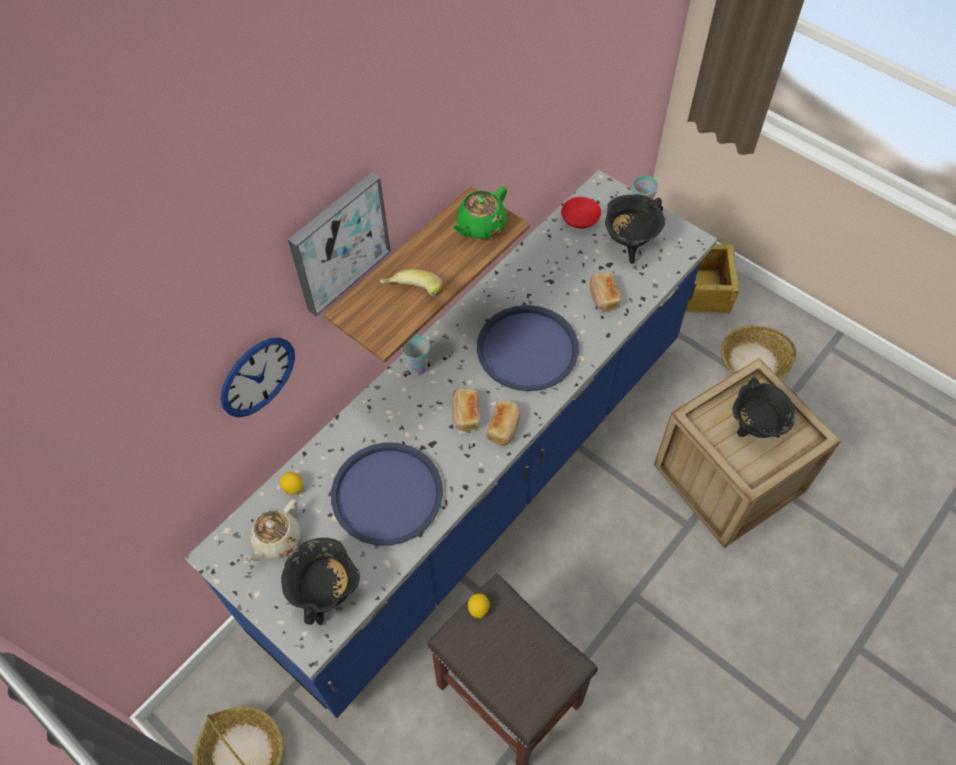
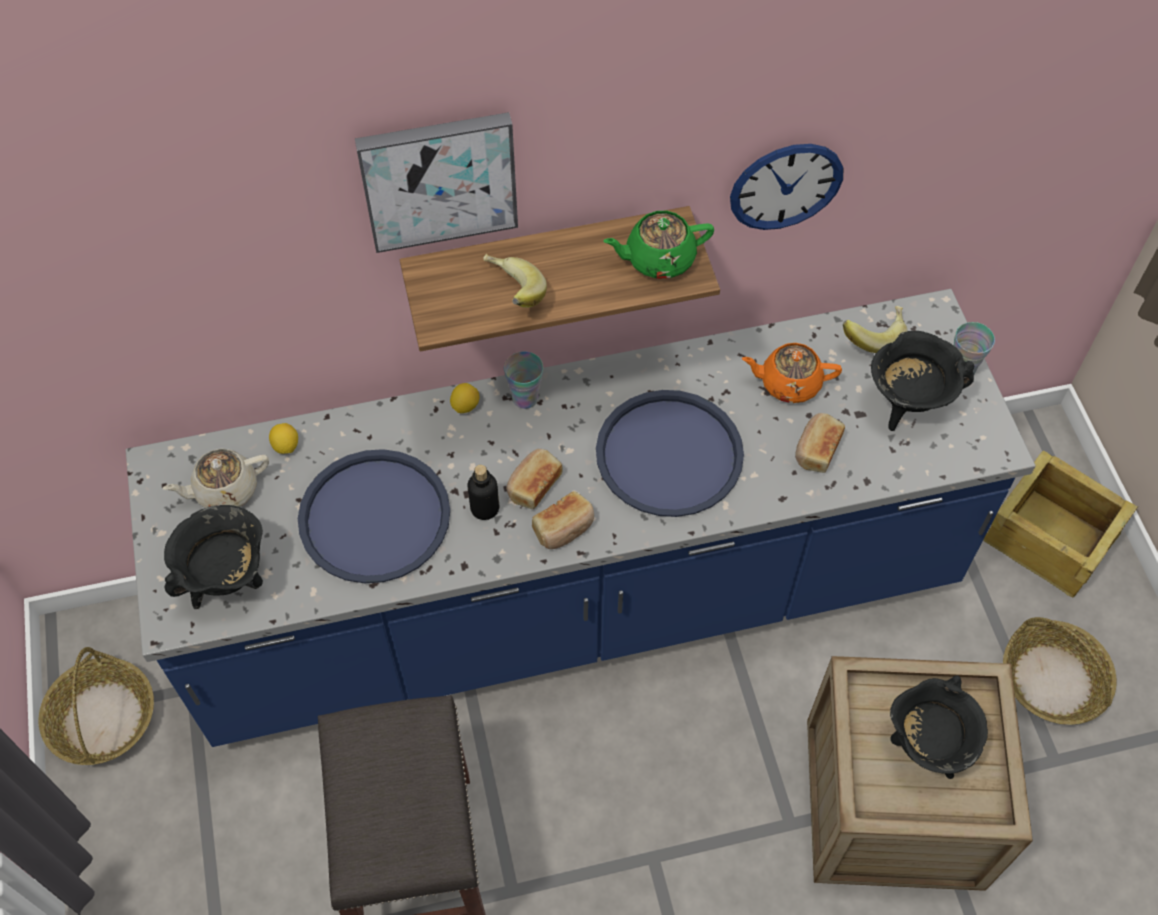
camera: 35 degrees right, 0 degrees up
(257, 376) = (280, 286): wall clock -> wall clock (786, 186)
(449, 446) = (485, 508): none -> bottle
(478, 609) = (394, 718): lemon -> lemon (465, 406)
(558, 270) = (788, 383): none -> orange teapot
(580, 218) = (872, 336): red bowl -> banana

